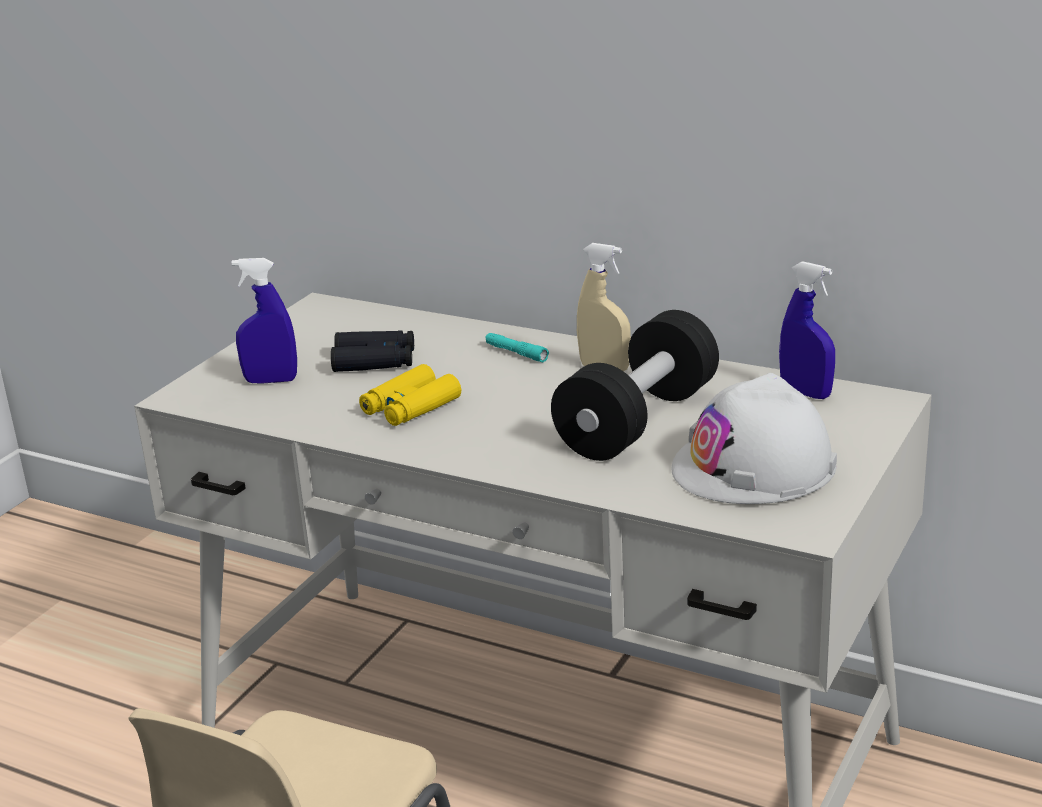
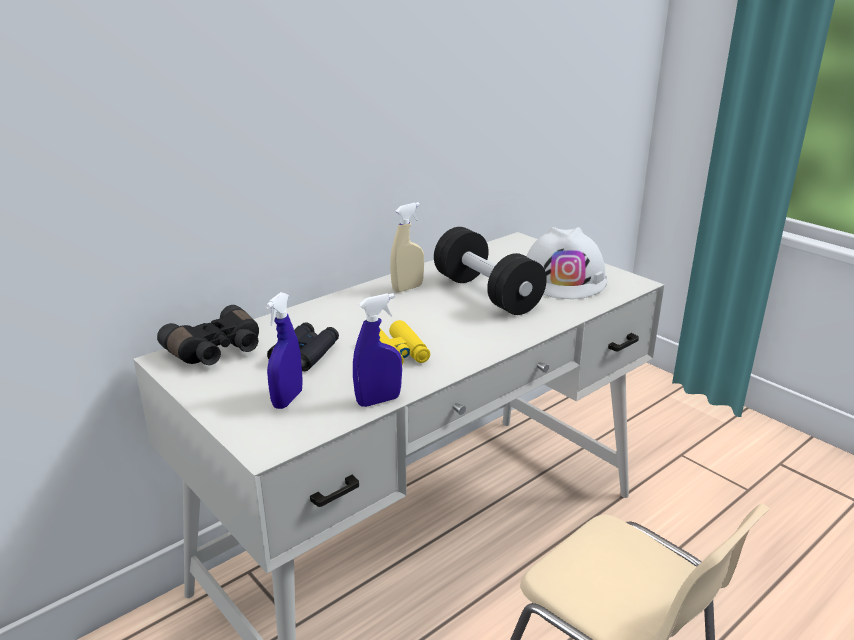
camera: 70 degrees left, 0 degrees up
(350, 320) = (217, 351): none -> black binoculars
(516, 353) = (354, 307): turquoise flashlight -> none
(805, 393) = (492, 252): blue spray bottle -> blue spray bottle (378, 401)

